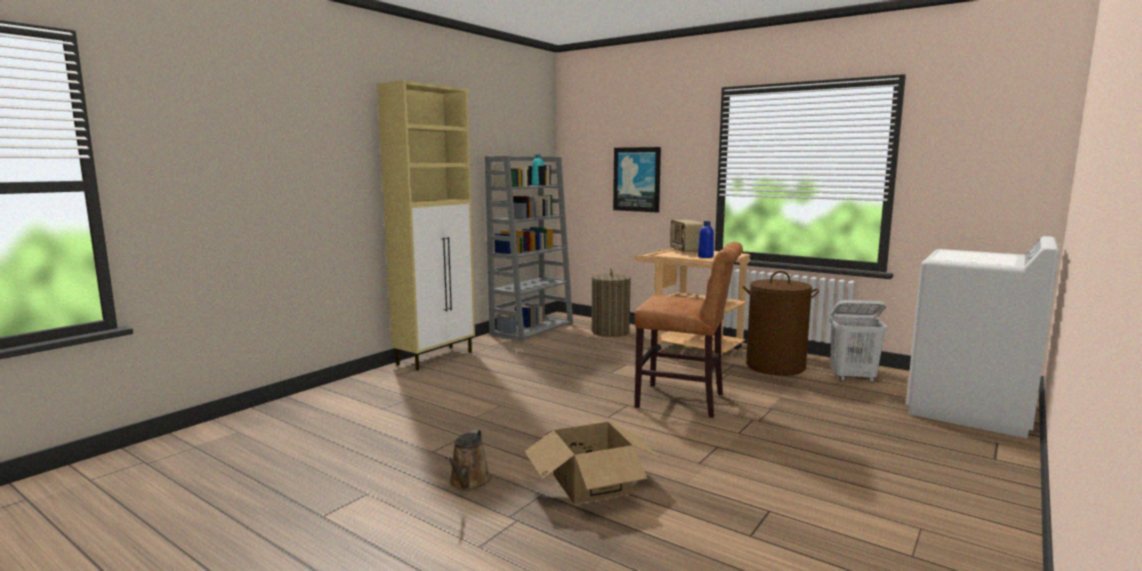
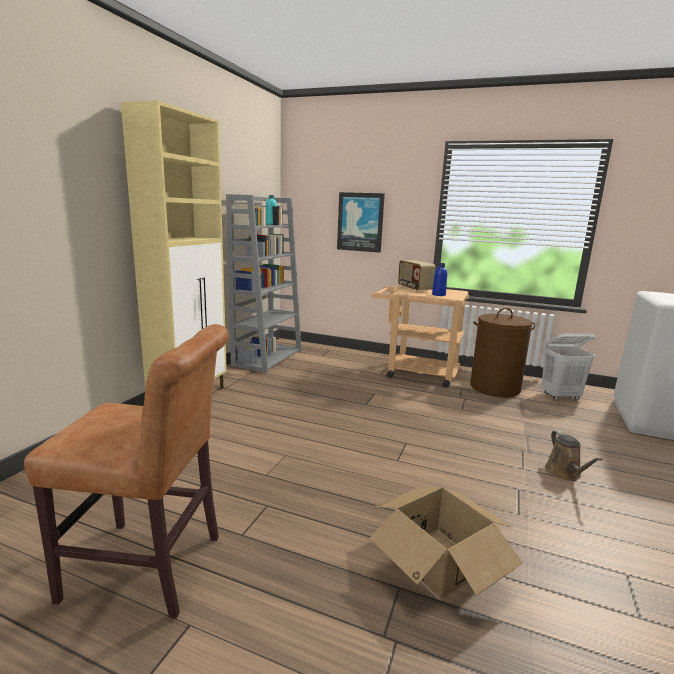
camera: 15 degrees left, 5 degrees up
(468, 482) = (307, 582): brown watering can -> brown watering can (565, 473)
(610, 331) = (338, 358): laundry basket -> none
(685, 401) = (452, 434): brown chair -> brown chair (152, 568)

